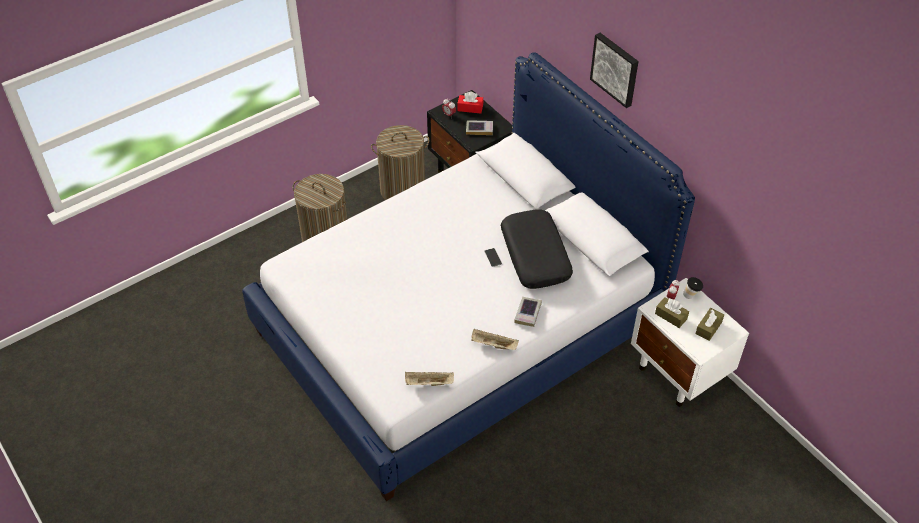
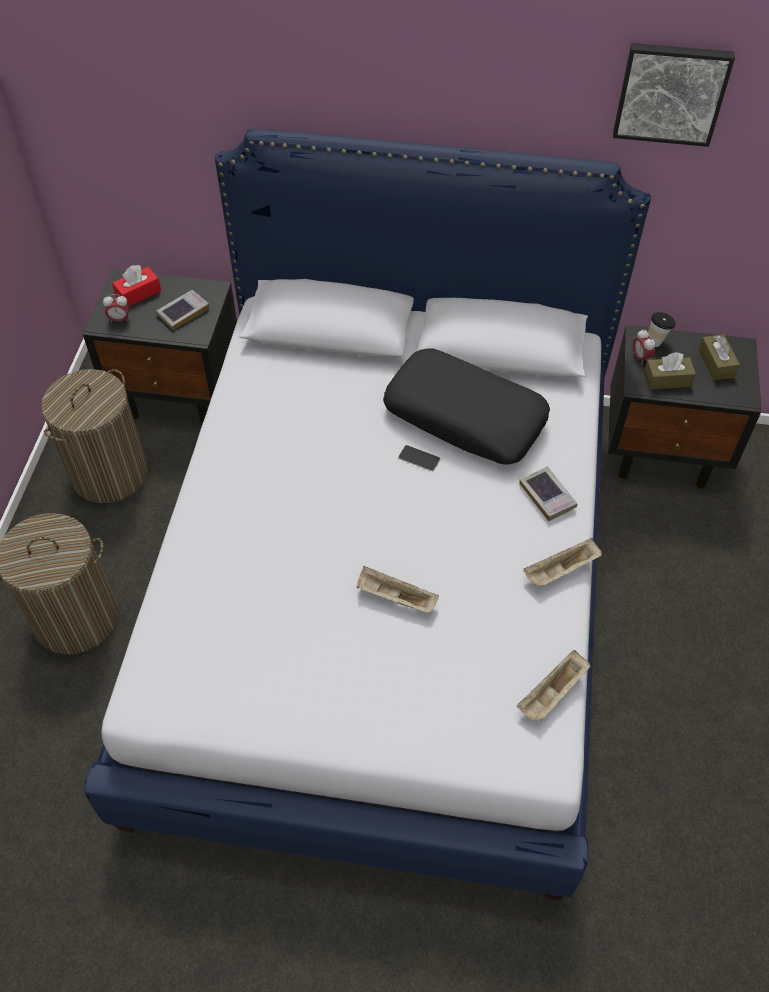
camera: 45 degrees left, 5 degrees up
(413, 301) = (395, 598): none -> beige tray
(615, 69) = (431, 69): picture -> picture (671, 92)
(679, 374) = (663, 452): white nightstand -> black nightstand

